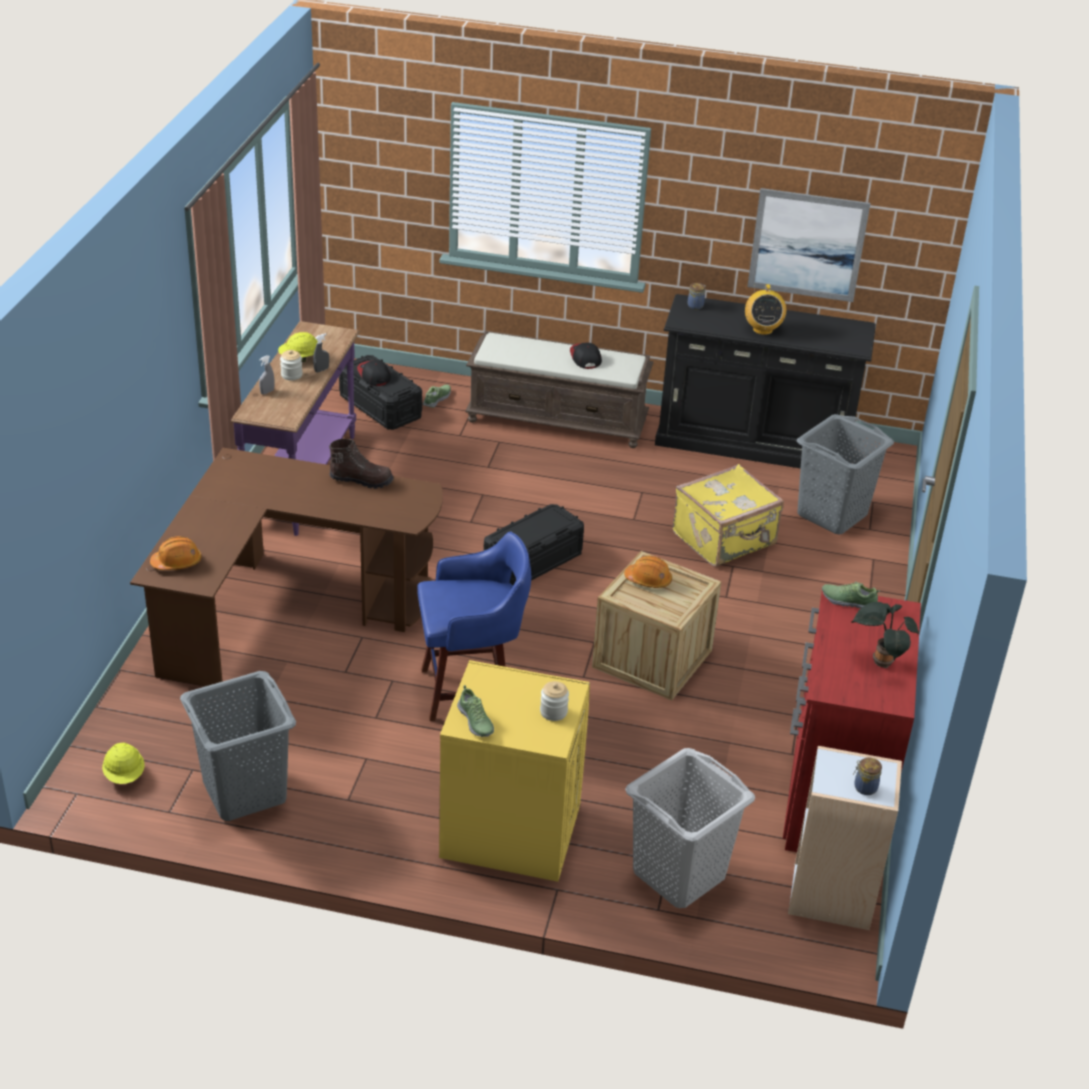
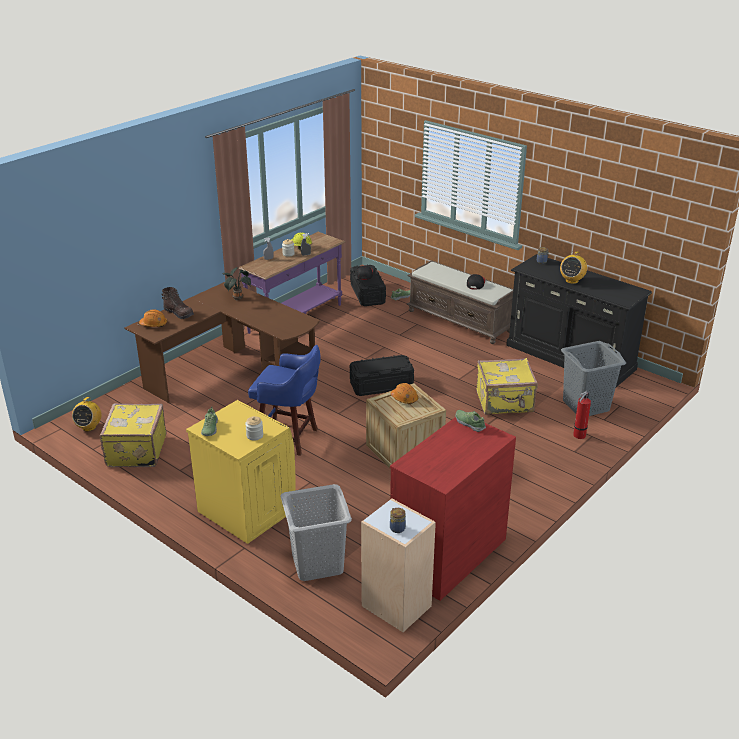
camera: 30 degrees right, 5 degrees down
(125, 775) = (89, 427): yellow hard hat -> radio
(245, 792) = (135, 451): grey laundry basket -> yellow suitcase
(361, 480) = (280, 309): brown boot -> brown boot (179, 313)
(807, 245) = (613, 232): picture -> none
(857, 564) = (578, 436): none -> fire extinguisher
(879, 661) = (455, 459): potted plant -> potted plant (237, 298)

